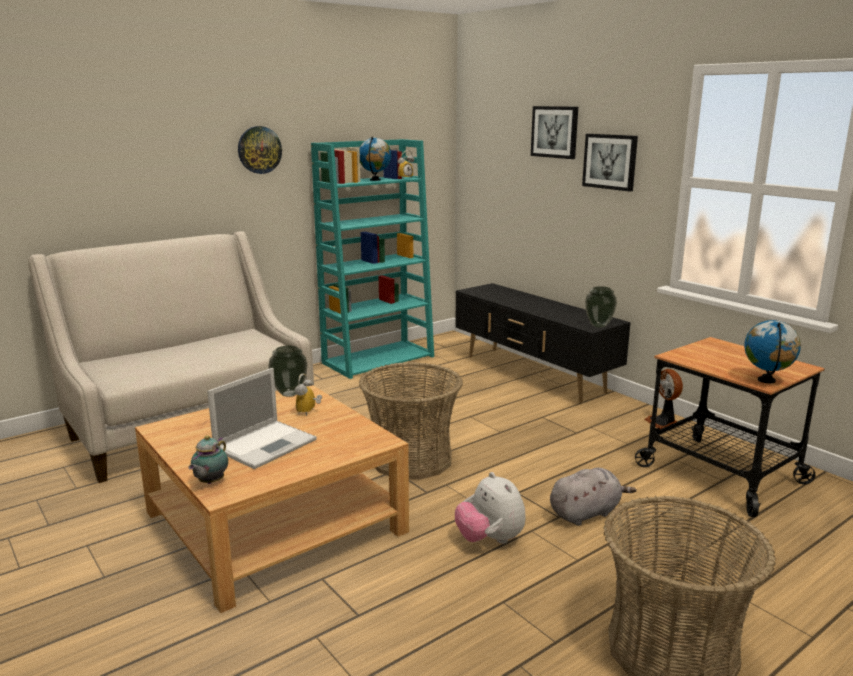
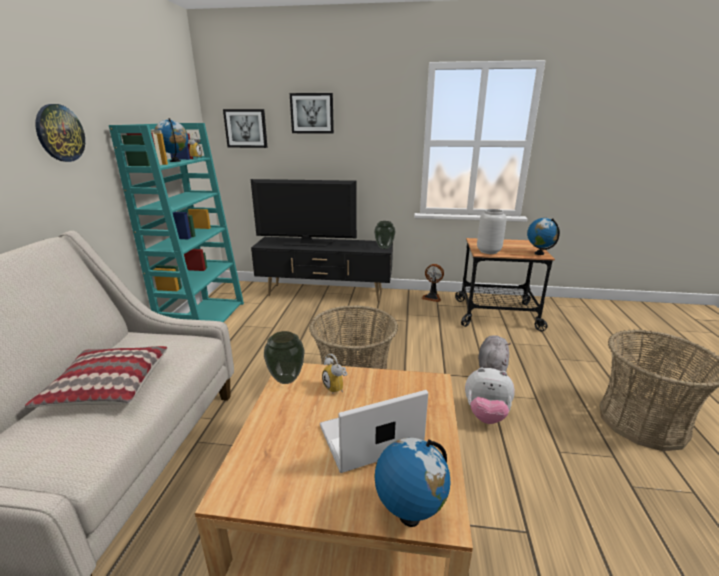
camera: 45 degrees left, 5 degrees up
(189, 353) = (107, 387): none -> pillow
(210, 482) = (409, 515): teapot -> globe
(266, 444) = (368, 438): laptop -> laptop turned 105 degrees counterclockwise
(519, 299) = (306, 243): none -> television
(610, 161) = (365, 133): picture -> picture (246, 128)
(691, 357) = (488, 251): none -> grey vase

